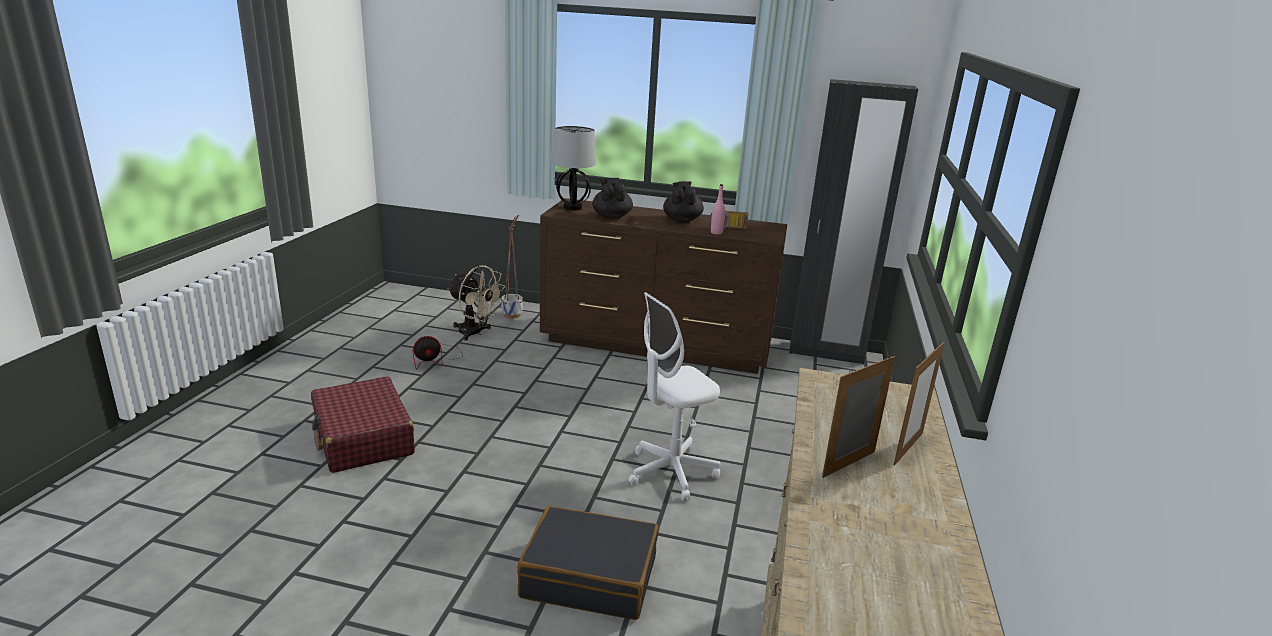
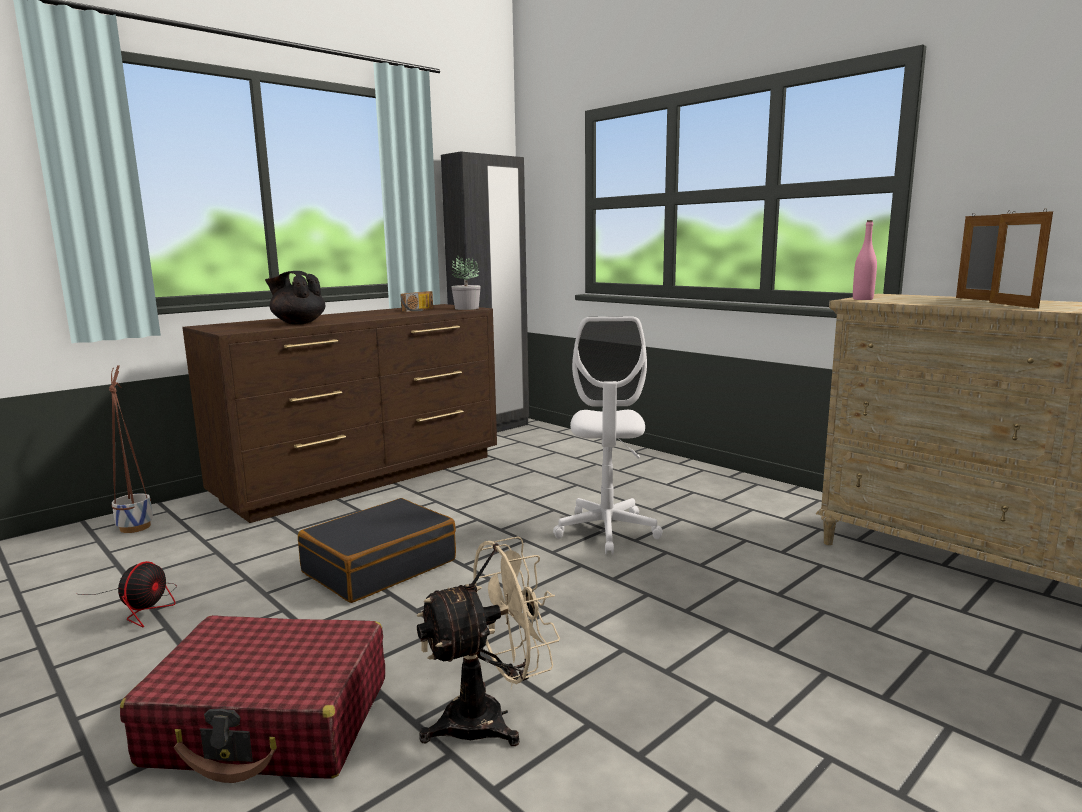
camera: 55 degrees left, 10 degrees down
(475, 333) = (129, 561): beige fan -> beige fan (490, 718)
(572, 208) = (229, 327): table lamp -> none
(589, 576) = (752, 615): black suitcase -> black suitcase (379, 566)
(682, 220) = (366, 314): black teapot -> none
(716, 233) = (425, 313): pink bottle -> pink bottle (862, 299)
(764, 237) = (466, 308): none -> potted plant

